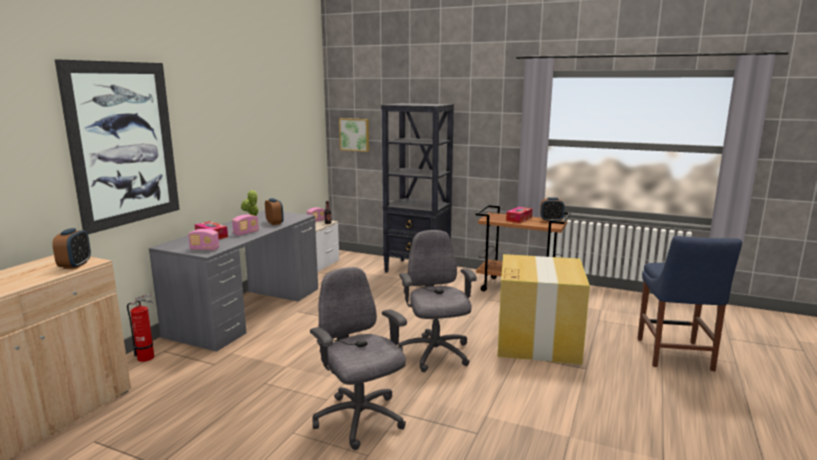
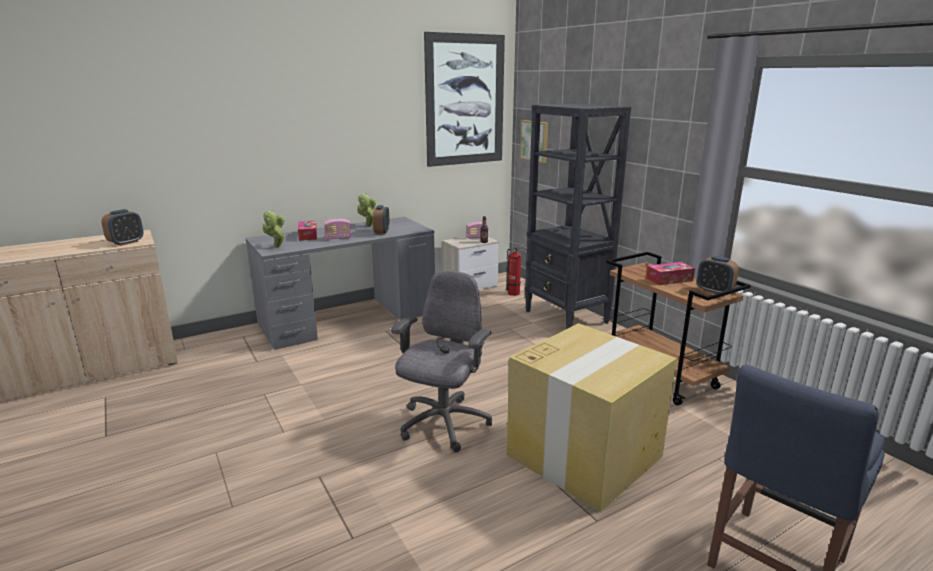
camera: 35 degrees right, 5 degrees up
(124, 144) = (220, 136): picture -> picture (465, 100)
(148, 357) = (226, 339): fire extinguisher -> fire extinguisher (515, 293)
(204, 249) = (276, 247): radio -> potted plant
(360, 420) = (277, 466): grey office chair -> none

